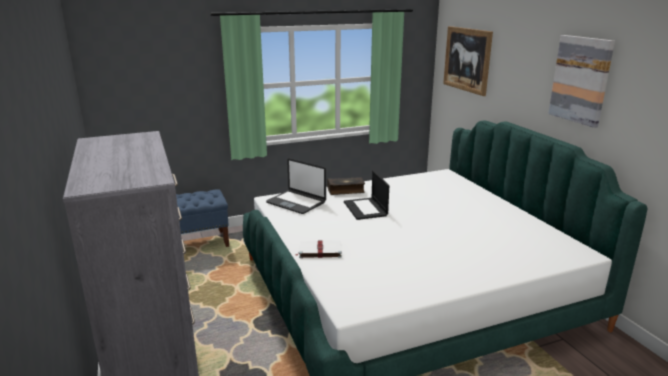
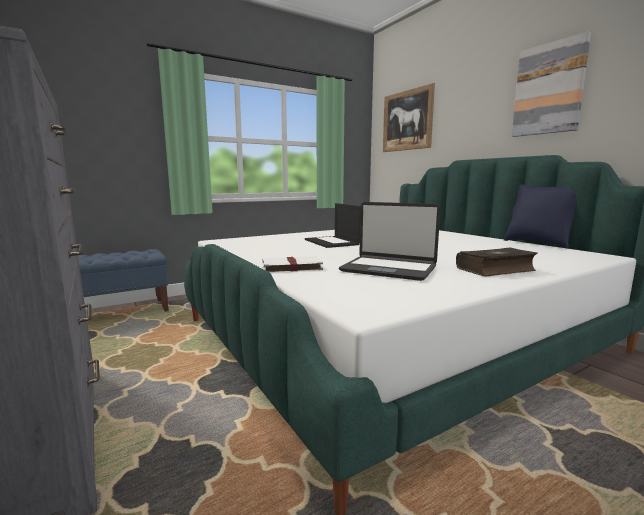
camera: 10 degrees left, 10 degrees down
(296, 202) = (250, 241): laptop -> laptop (388, 269)
(346, 190) = (303, 234): book -> book (495, 270)
(551, 225) = (538, 243): none -> blue pillow

